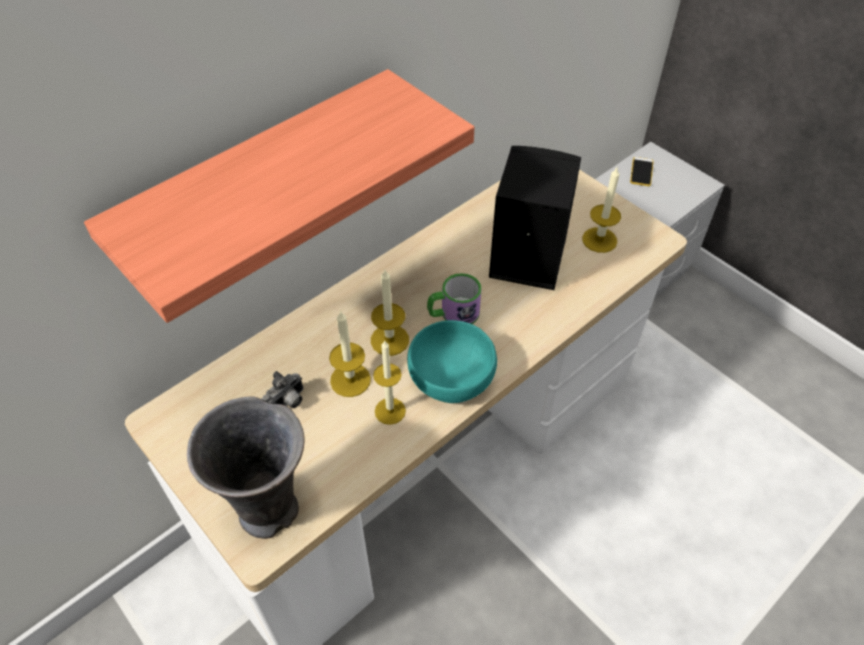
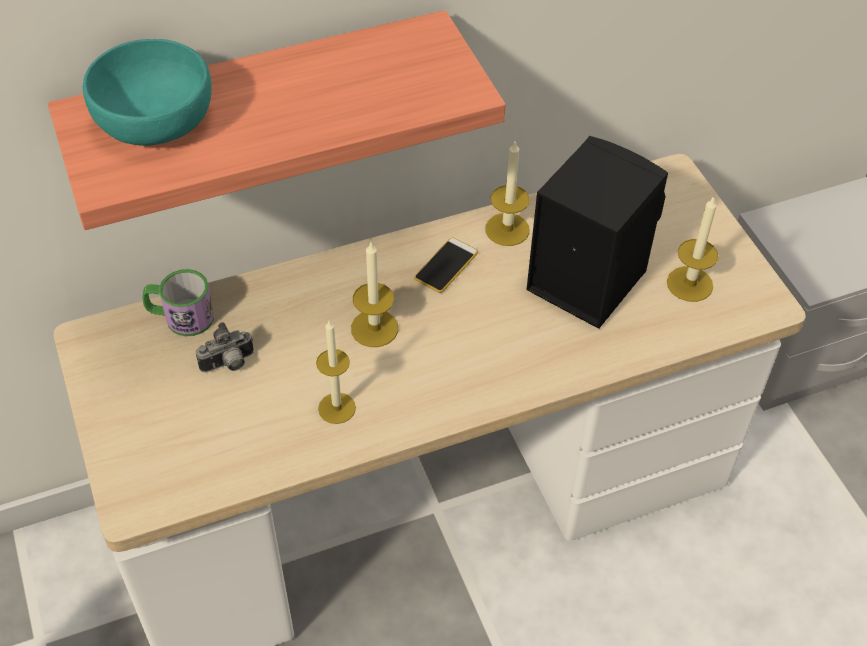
camera: 20 degrees right, 0 degrees up
(271, 512) = (161, 473): grey vase -> none
(350, 380) = (309, 360): candle -> candle (507, 229)
(450, 377) = (423, 392): turquoise bowl -> turquoise bowl (153, 120)
(453, 314) = (463, 320): mug -> mug (181, 317)
(641, 172) = (834, 214): phone -> phone (446, 265)

